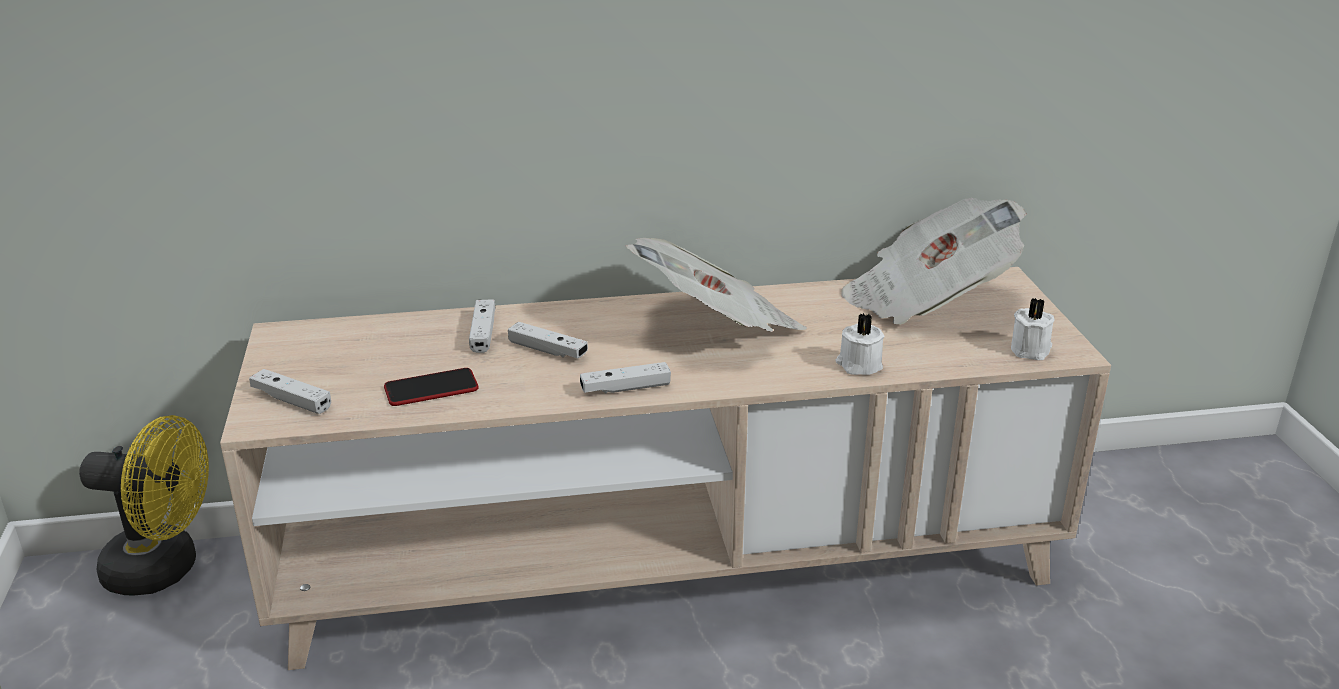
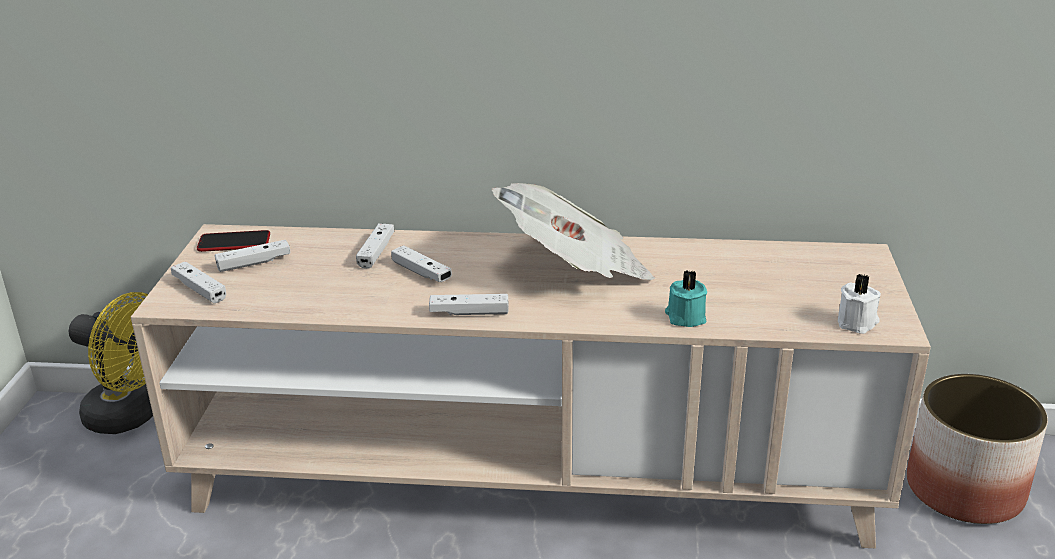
camera: 15 degrees right, 0 degrees up
(342, 362) = (254, 263): none -> white game controller
(431, 389) = (311, 293): phone -> phone (234, 242)
(858, 365) = (685, 317): white candle -> turquoise candle
(927, 300) = (781, 265): newspaper -> none
(1110, 510) = (965, 489): none -> planter

